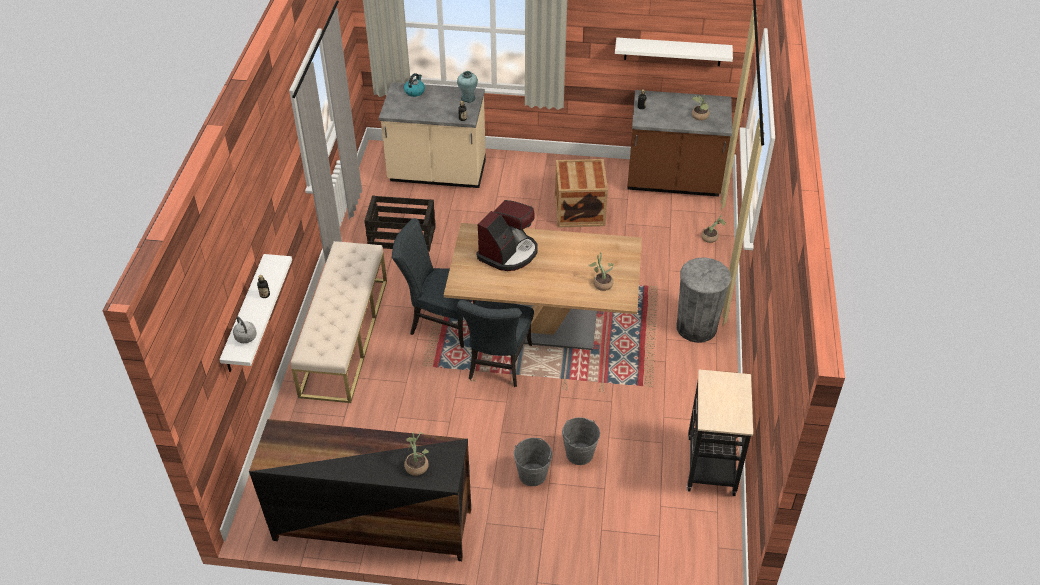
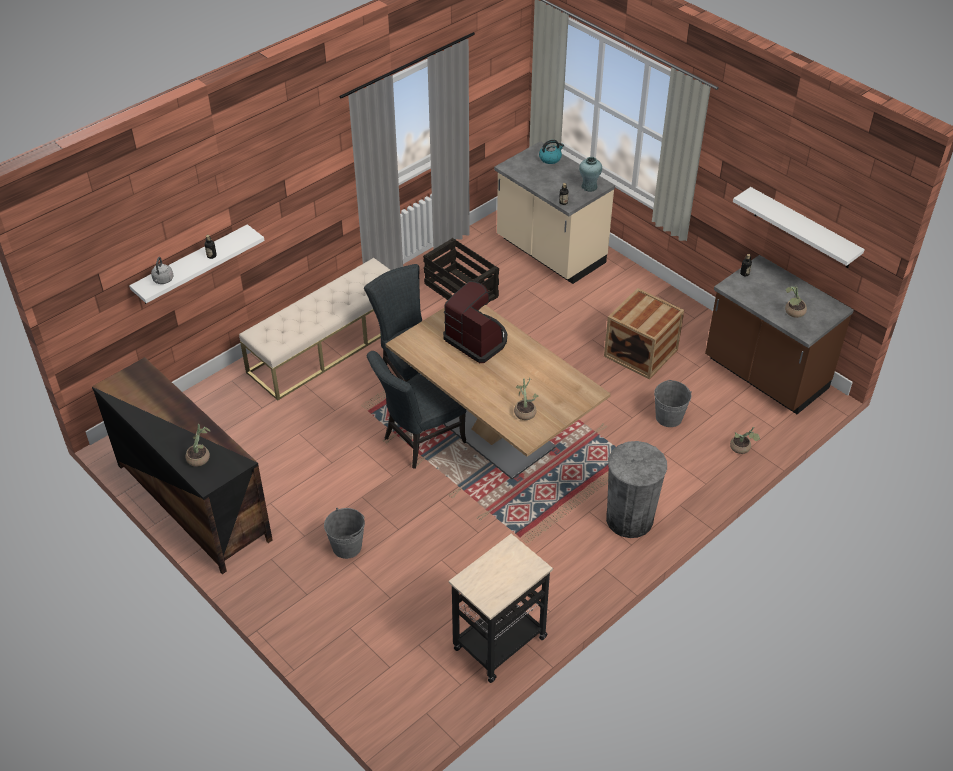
camera: 40 degrees right, 0 degrees up
(508, 253) = (477, 340): coffee machine -> coffee machine turned 120 degrees counterclockwise
(579, 453) = (402, 556): grey bucket -> grey bucket (669, 417)

